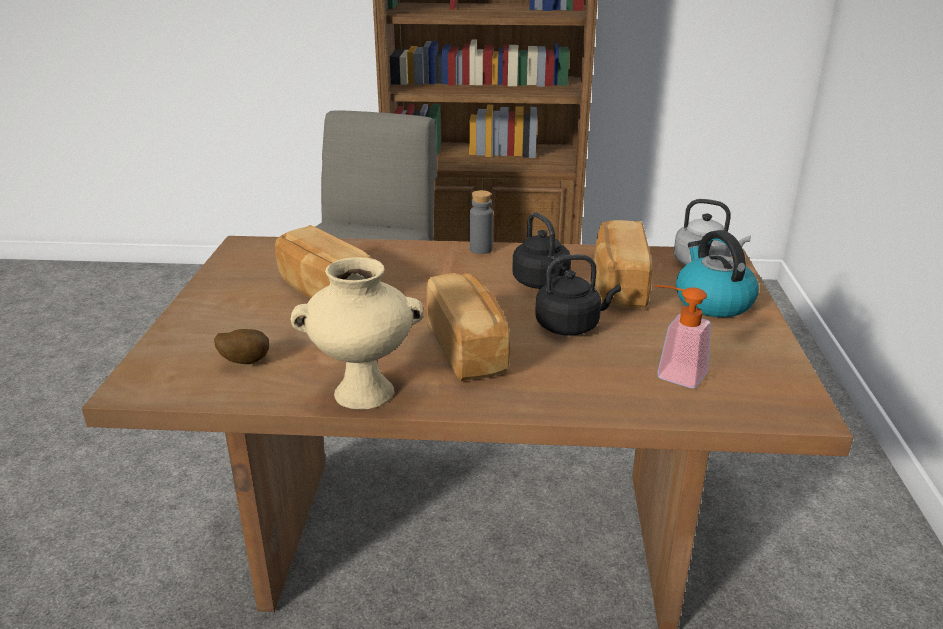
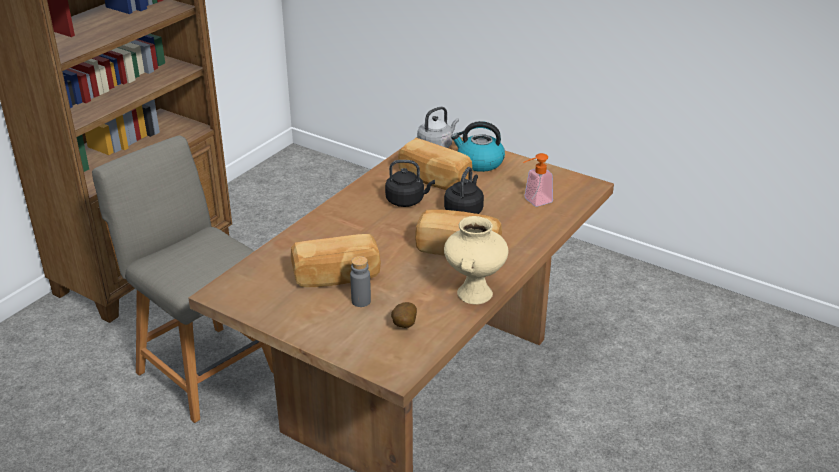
camera: 60 degrees left, 5 degrees up
(481, 249) = (338, 204): grey bottle -> grey bottle (361, 301)

